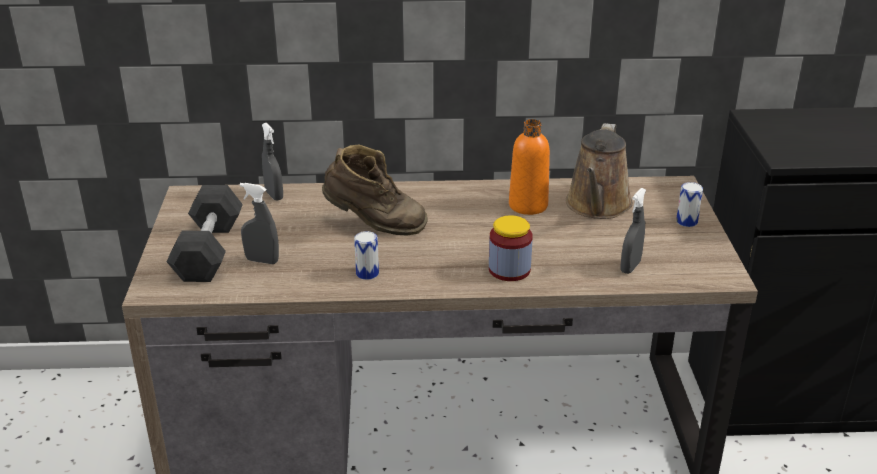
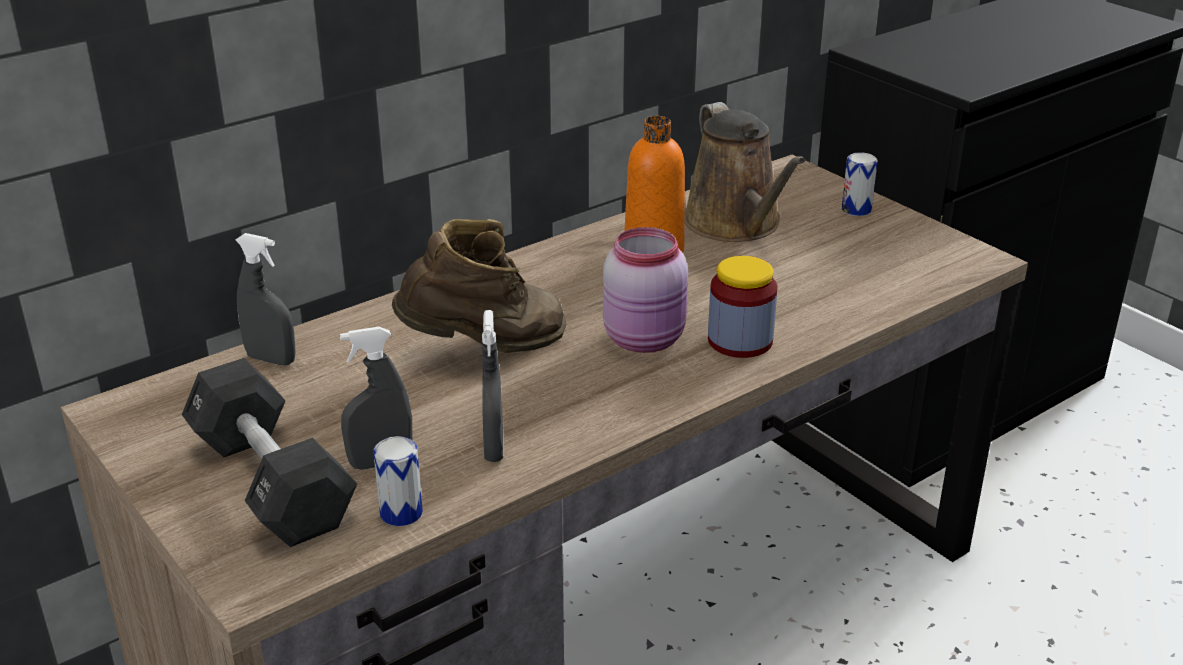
camera: 35 degrees left, 0 degrees up
(367, 273) = (563, 418): can -> can (401, 513)
(460, 250) = (646, 339): none -> pink jar
(630, 267) = (869, 284): grey spray bottle -> grey spray bottle (494, 448)

